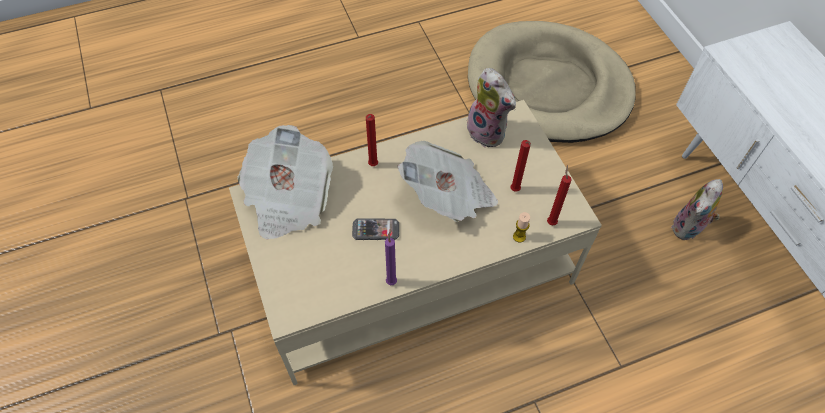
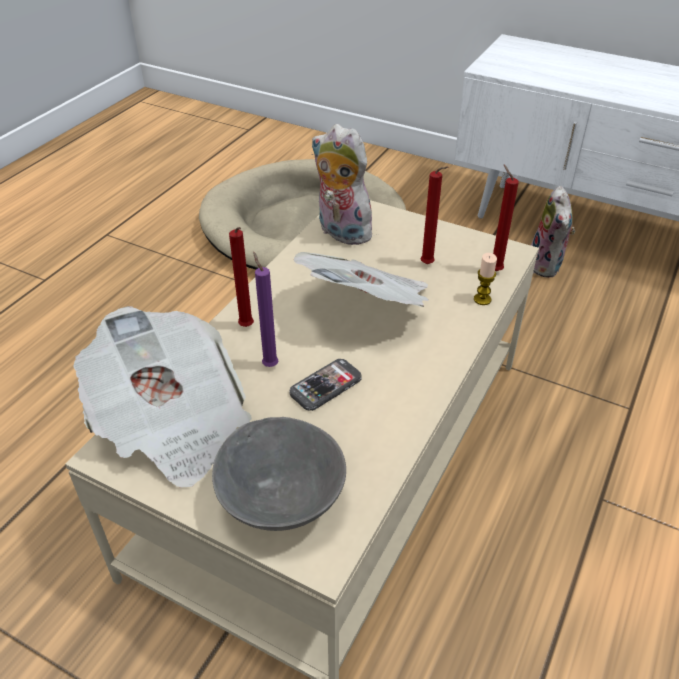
camera: 40 degrees left, 15 degrees down
(296, 275) = (281, 500): none -> grey bowl
(392, 280) = (406, 423): purple candle -> purple candle (269, 364)
(488, 132) = (340, 232): plush toy -> plush toy turned 150 degrees counterclockwise

